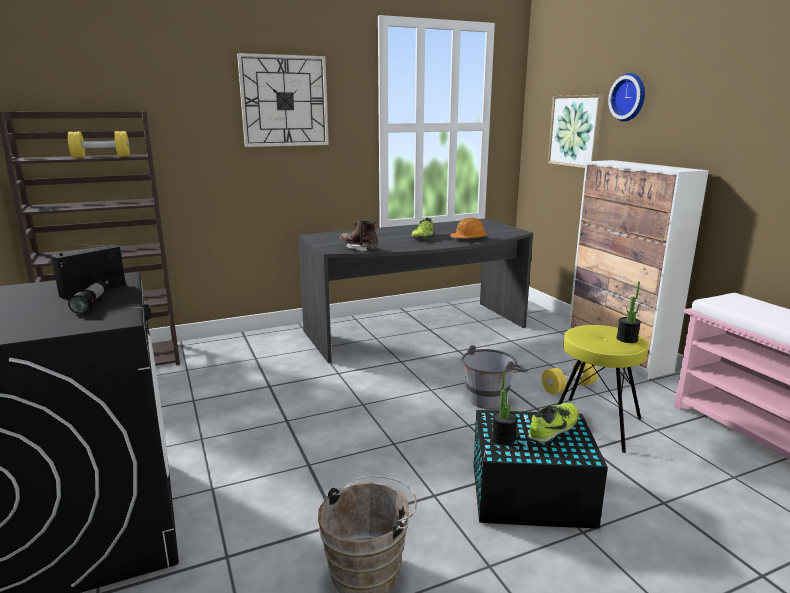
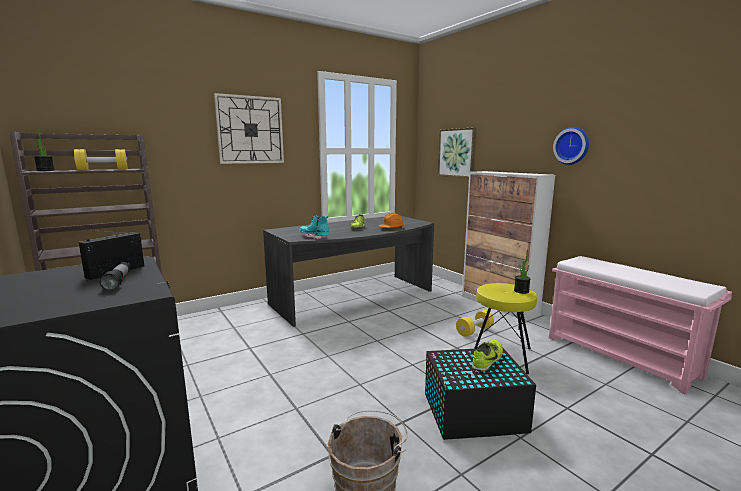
camera: 10 degrees left, 5 degrees down
(358, 248) = (314, 237): brown boot -> turquoise boot
(491, 397) = (423, 342): grey bucket -> none
(503, 438) = (454, 370): potted plant -> potted plant (45, 170)
(629, 97) = (495, 128): wall clock -> wall clock (572, 146)

